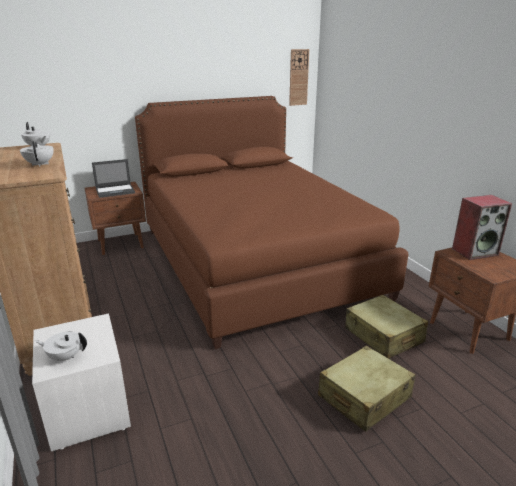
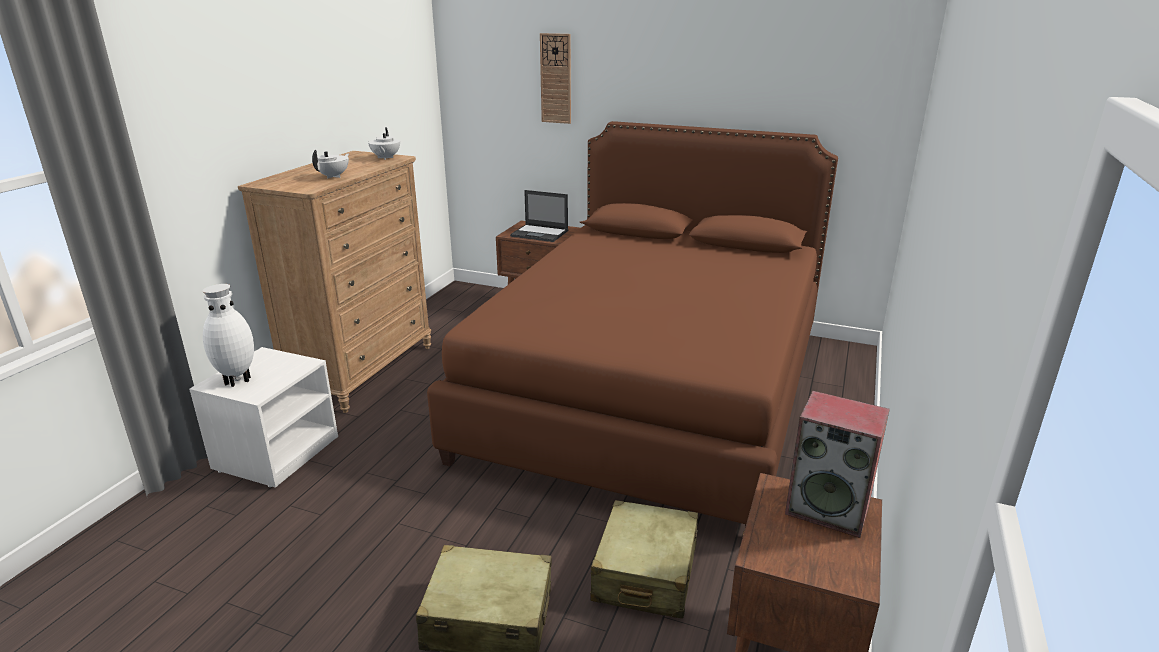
camera: 45 degrees right, 0 degrees up
(65, 357) = (237, 380): white teapot -> white vase
(298, 77) = (880, 108): wall clock -> wall clock (556, 79)

